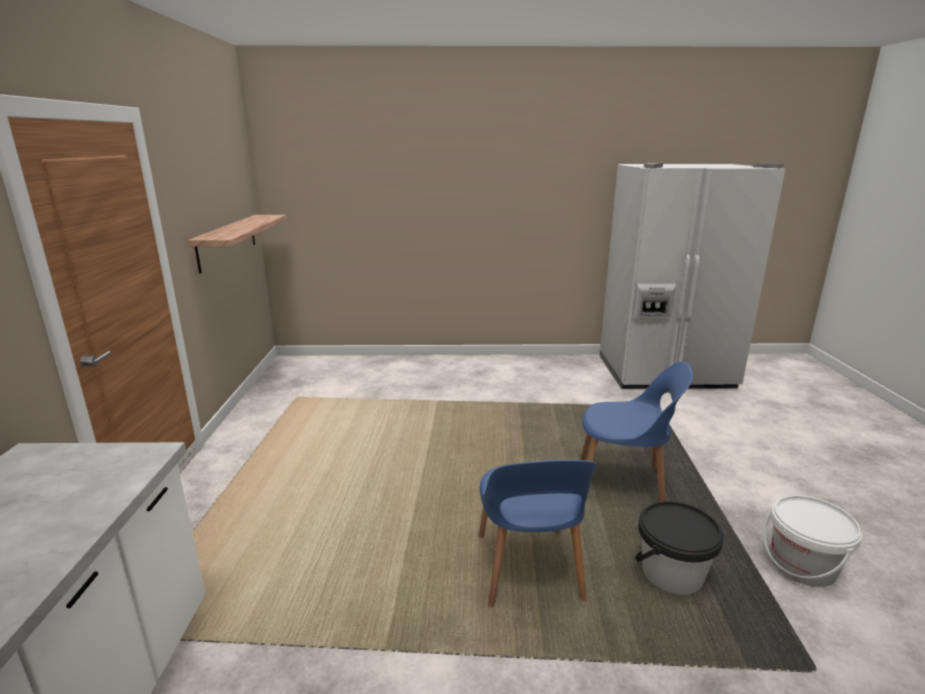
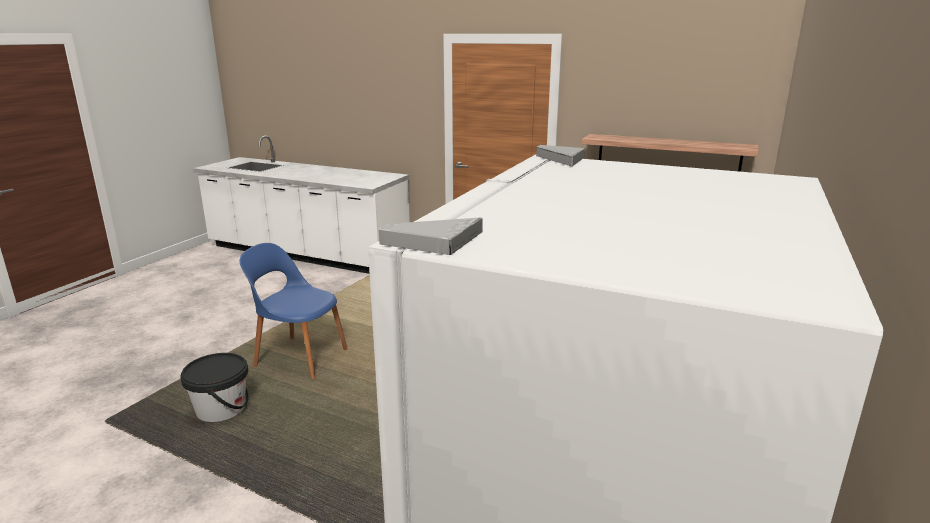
camera: 115 degrees right, 0 degrees up
(623, 484) = (322, 437): blue chair -> none
(802, 566) = (129, 480): white bucket -> none

